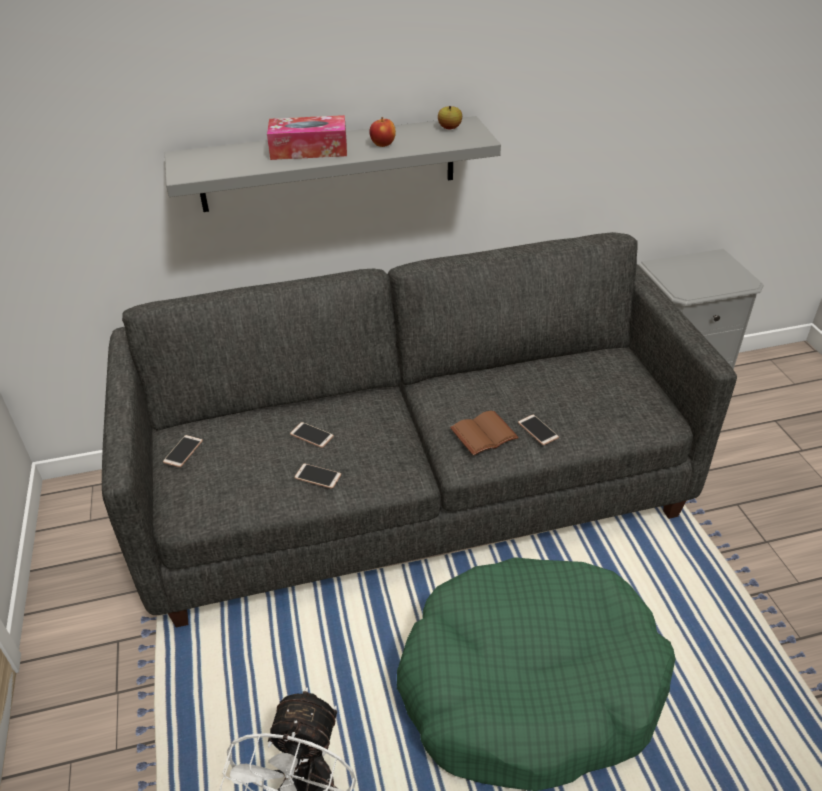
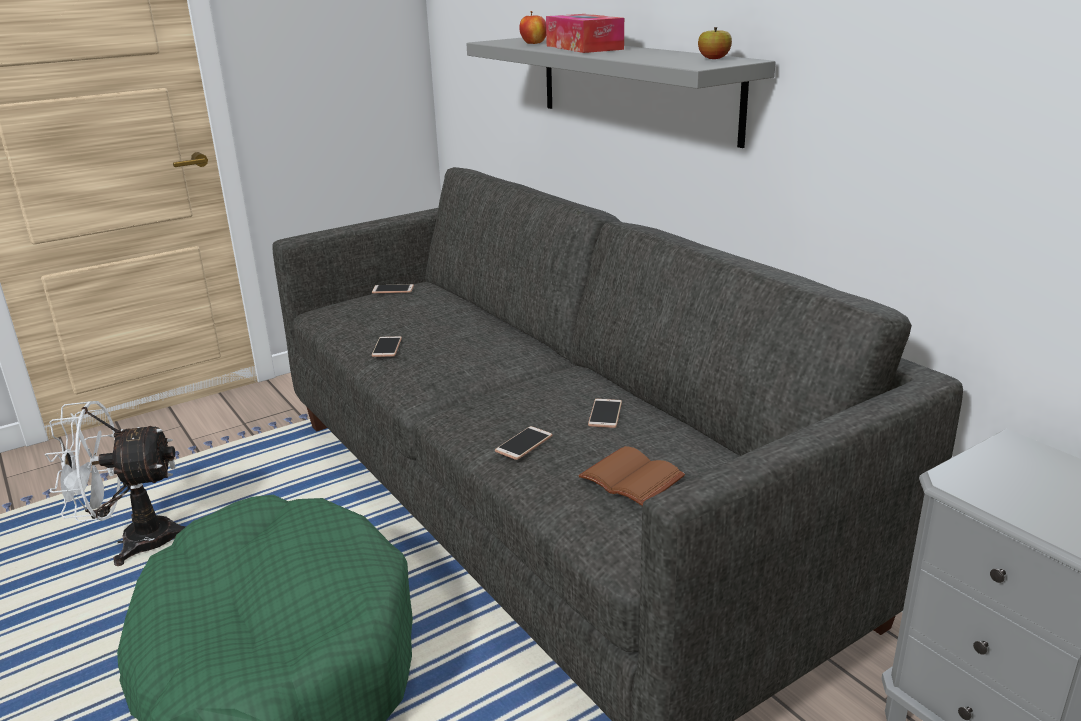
camera: 70 degrees right, 15 degrees down
(311, 435) = (446, 332): phone -> phone (605, 414)
(383, 144) = (629, 54): apple -> apple (533, 43)
(483, 433) = (497, 411): brown book -> brown book (634, 478)

